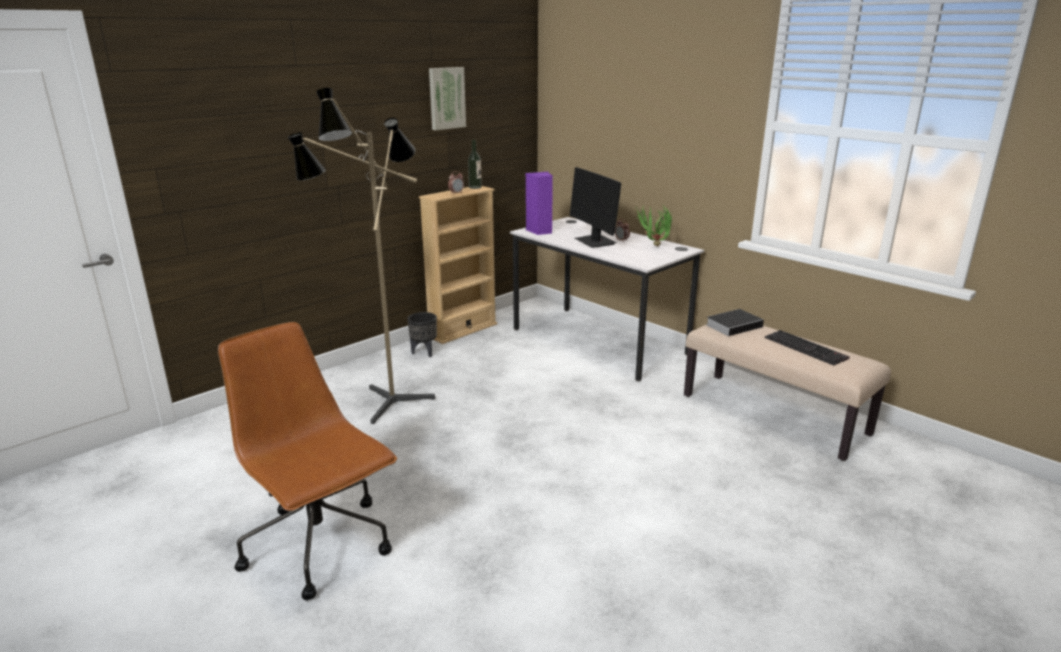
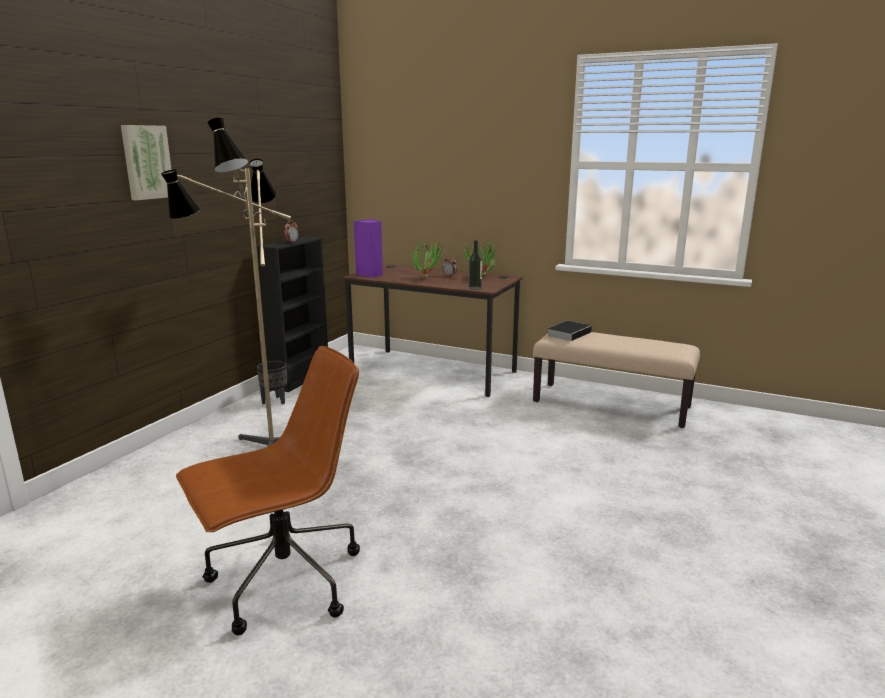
camera: 20 degrees left, 5 degrees down
(320, 546) = (283, 583): brown office chair -> brown office chair turned 120 degrees clockwise
(446, 98) = (273, 152): picture -> picture (146, 162)
(463, 330) = (301, 378): beige bookcase -> black bookcase
(475, 187) = (304, 237): bottle -> bottle (475, 288)
(595, 242) = (427, 278): monitor -> potted plant
(598, 341) = (433, 371): white desk -> brown desk
(807, 348) = (635, 341): keyboard -> none

